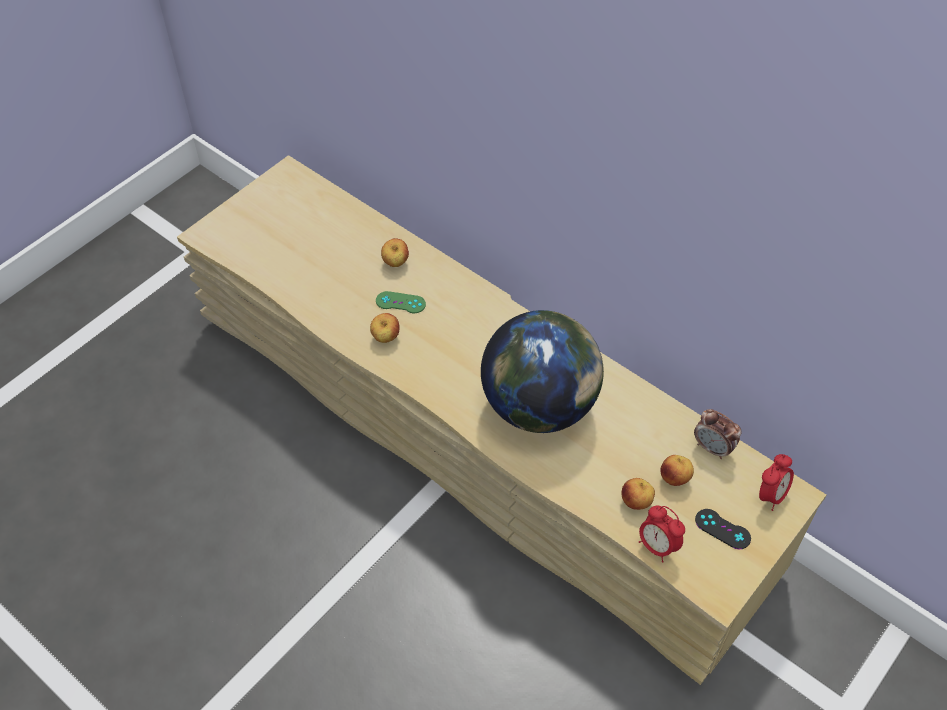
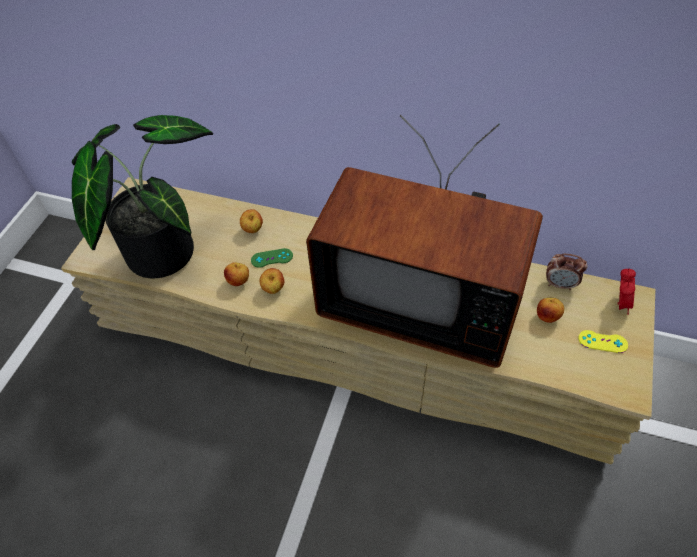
camera: 20 degrees left, 0 degrees up
(287, 248) = (160, 246): none -> potted plant
(540, 406) = (419, 299): globe -> television
(636, 502) = (530, 345): apple -> apple (239, 281)
(657, 546) = (565, 373): alarm clock -> none
(722, 529) = (602, 341): black game controller -> yellow game controller

